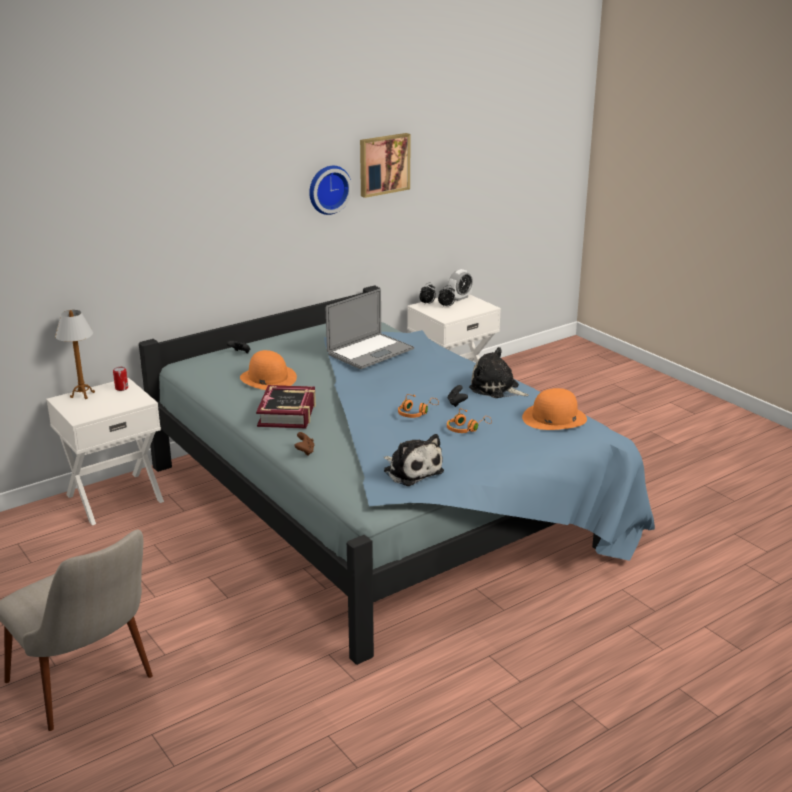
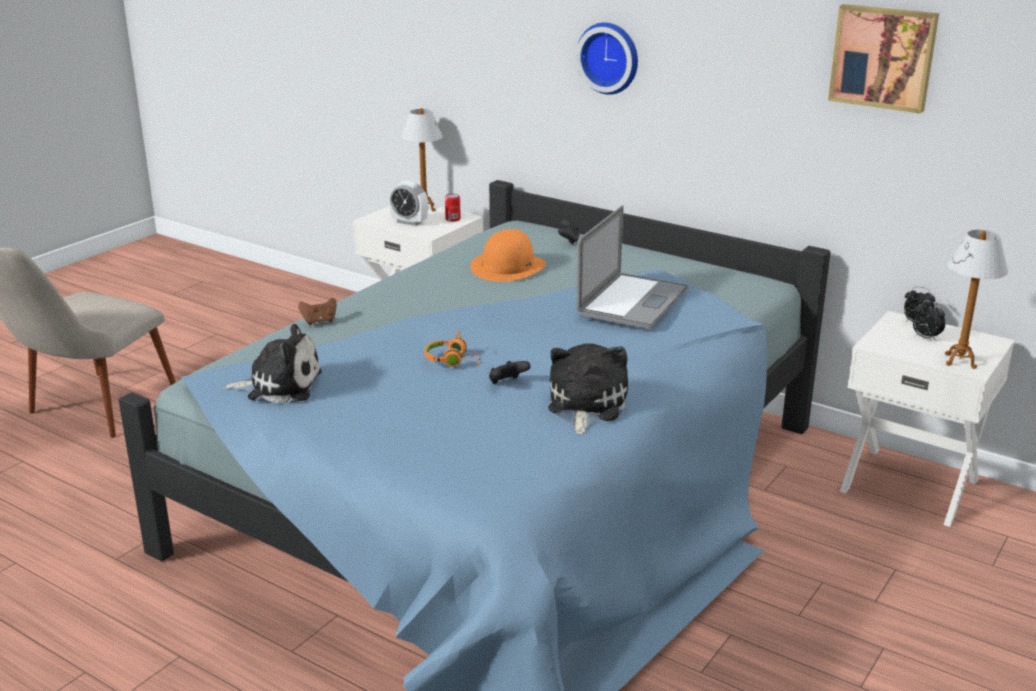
camera: 70 degrees right, 0 degrees up
(287, 414) = (415, 294): book -> none
(328, 189) = (775, 69): wall clock -> wall clock (610, 57)
(370, 351) = (633, 301): laptop -> laptop turned 90 degrees counterclockwise
(411, 471) = (279, 385): plush toy -> plush toy turned 120 degrees counterclockwise
(460, 298) = (978, 342): alarm clock -> alarm clock (409, 222)
(466, 429) = (426, 403): orange headphones -> none
(478, 307) = (960, 361): none -> table lamp
(554, 418) = (509, 467): orange hat -> none

